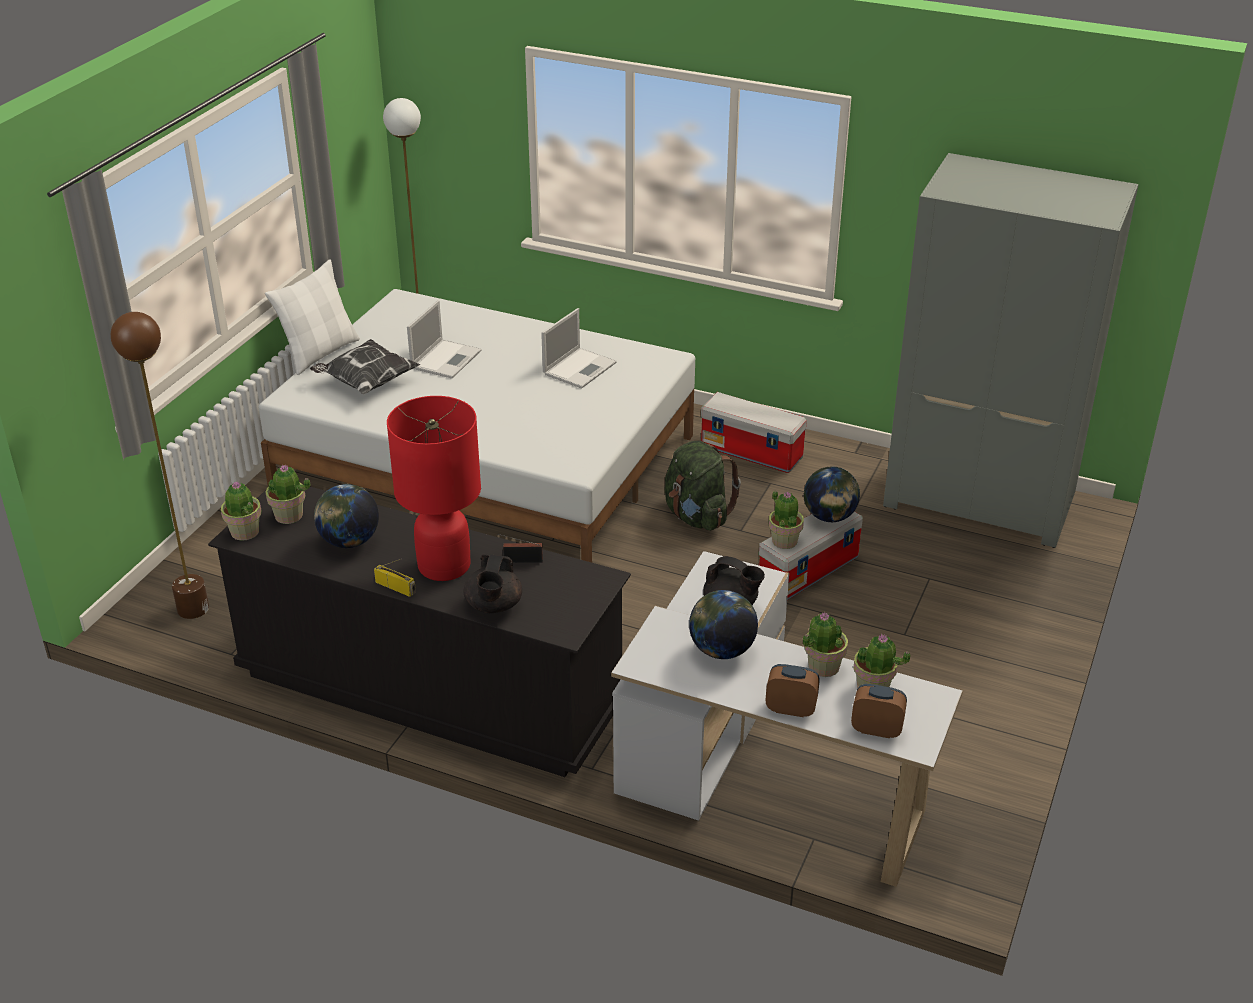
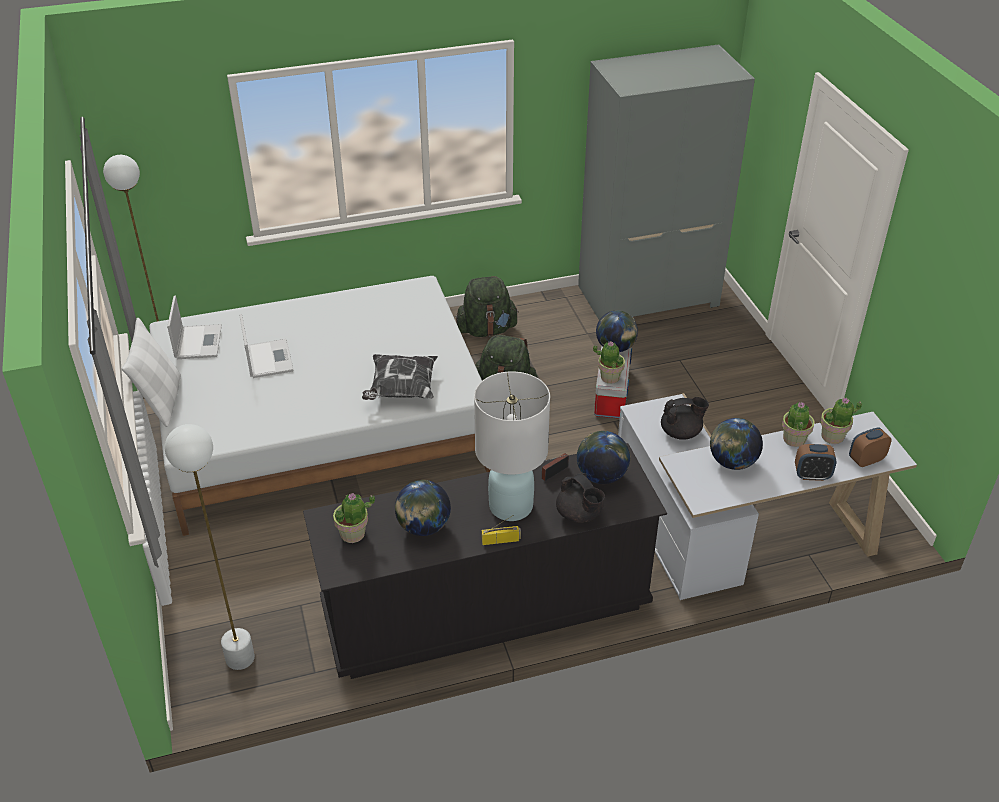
camera: 40 degrees left, 5 degrees up
(193, 609) = (240, 658): brown floor lamp -> white floor lamp
(245, 532) = (338, 565): potted plant -> none
(366, 382) = (231, 405): pillow -> pillow (401, 390)
(443, 566) = (510, 506): red table lamp -> white table lamp
(561, 587) = (601, 476): none -> globe
(580, 368) = (373, 320): laptop -> laptop (198, 341)
(753, 452) = (487, 330): storage box -> green backpack
(791, 708) = (812, 475): alarm clock -> alarm clock turned 150 degrees counterclockwise

